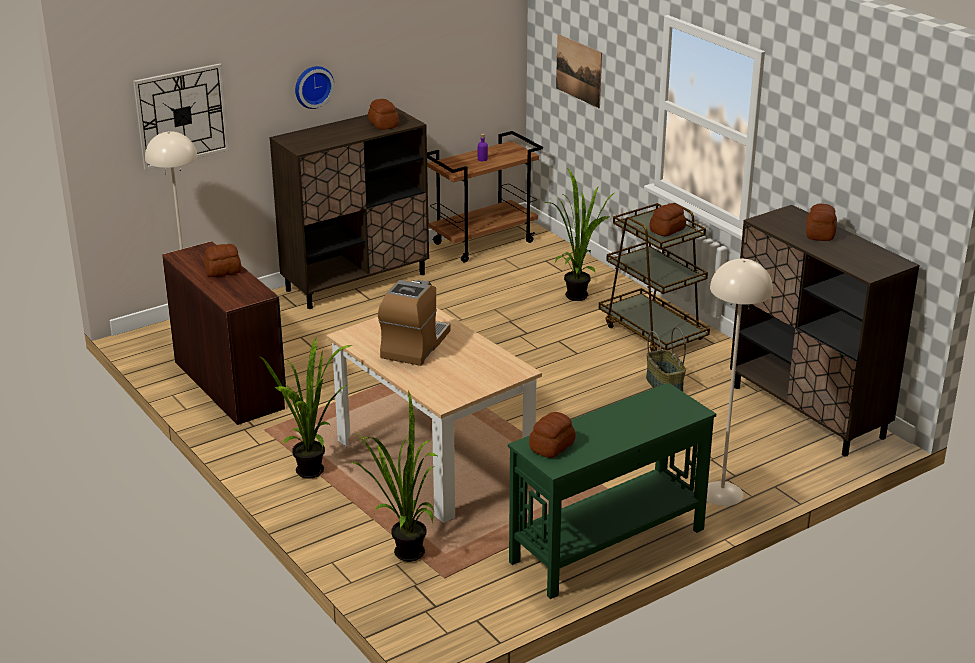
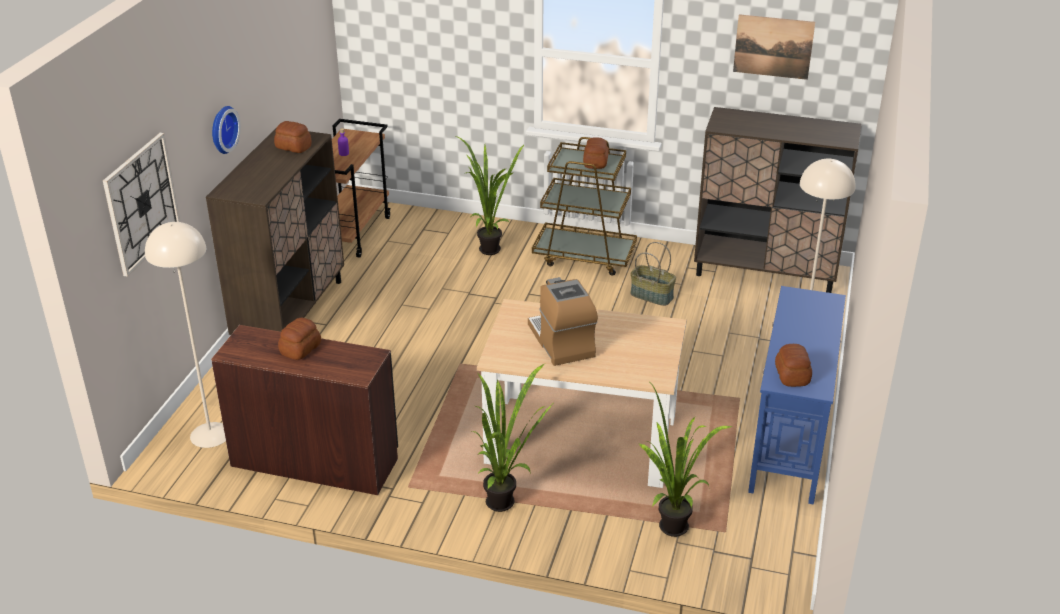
camera: 40 degrees left, 5 degrees up
(579, 70) = (417, 42): picture -> picture (773, 47)
(606, 545) = (789, 441): green console table -> blue console table
(819, 234) = (769, 123): bread -> none

